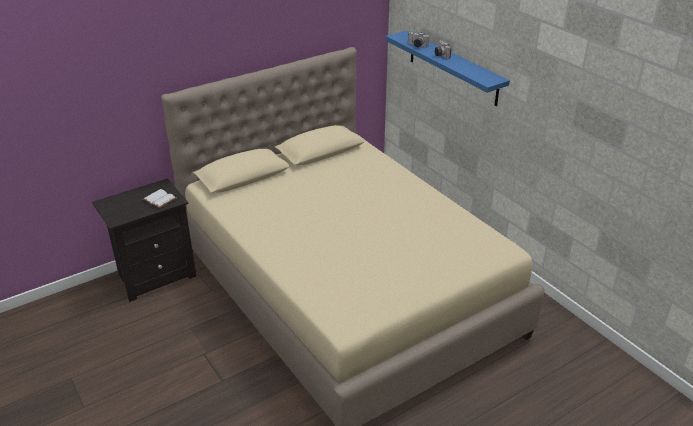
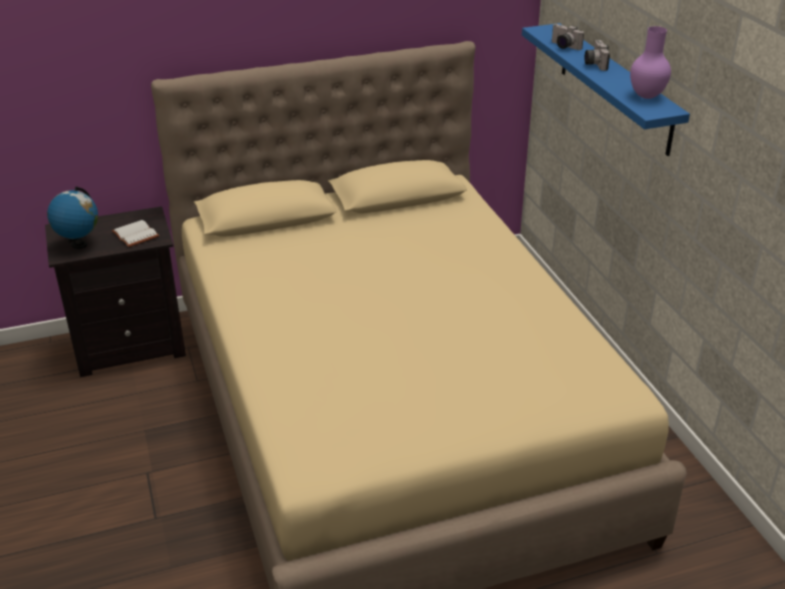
camera: 15 degrees right, 0 degrees up
(124, 211) = (79, 245): none -> globe
(481, 72) = (646, 97): none -> purple vase

